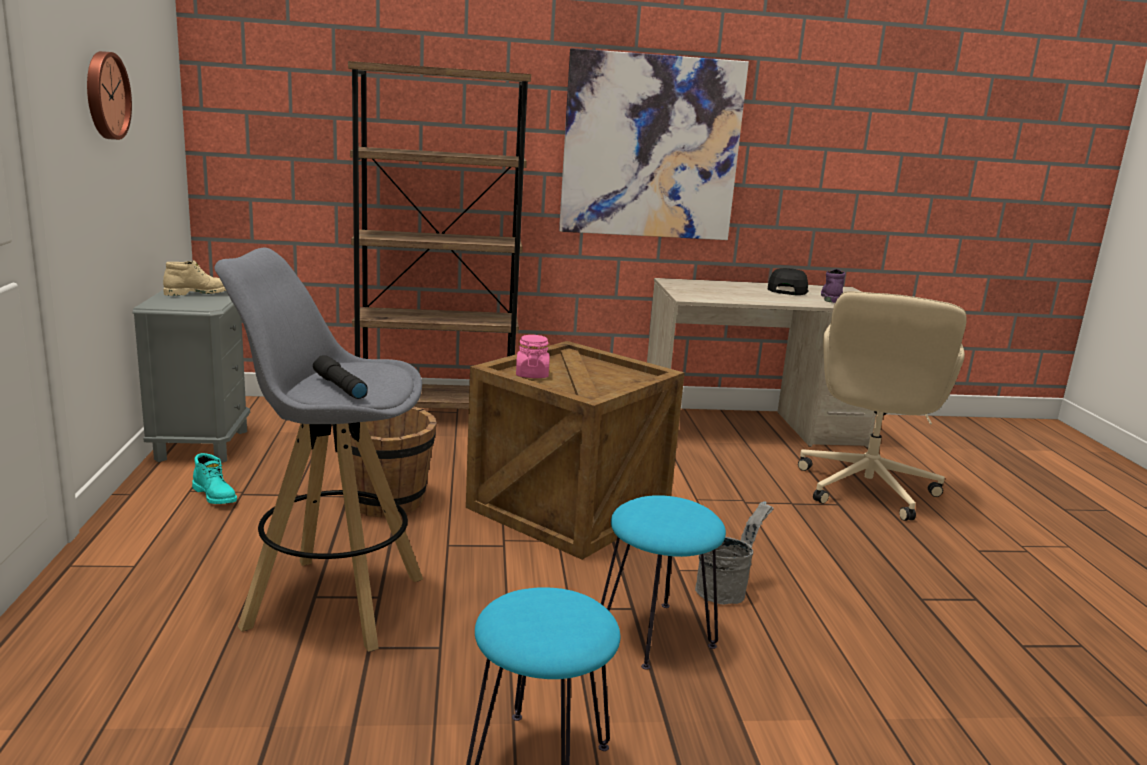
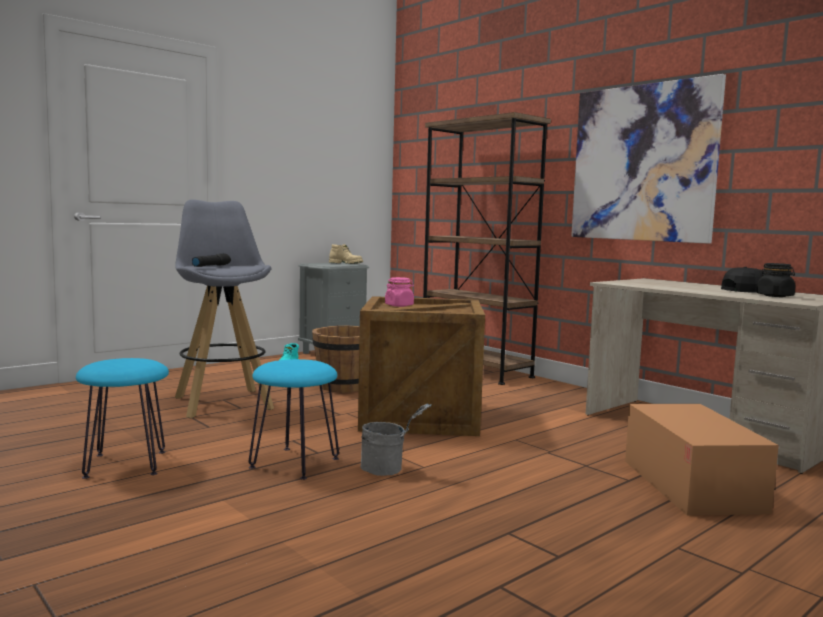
camera: 55 degrees right, 10 degrees down
(104, 95) = (294, 151): wall clock -> none
(831, 297) = (775, 296): purple boot -> black jar
(865, 490) = (691, 485): beige office chair -> cardboard box

